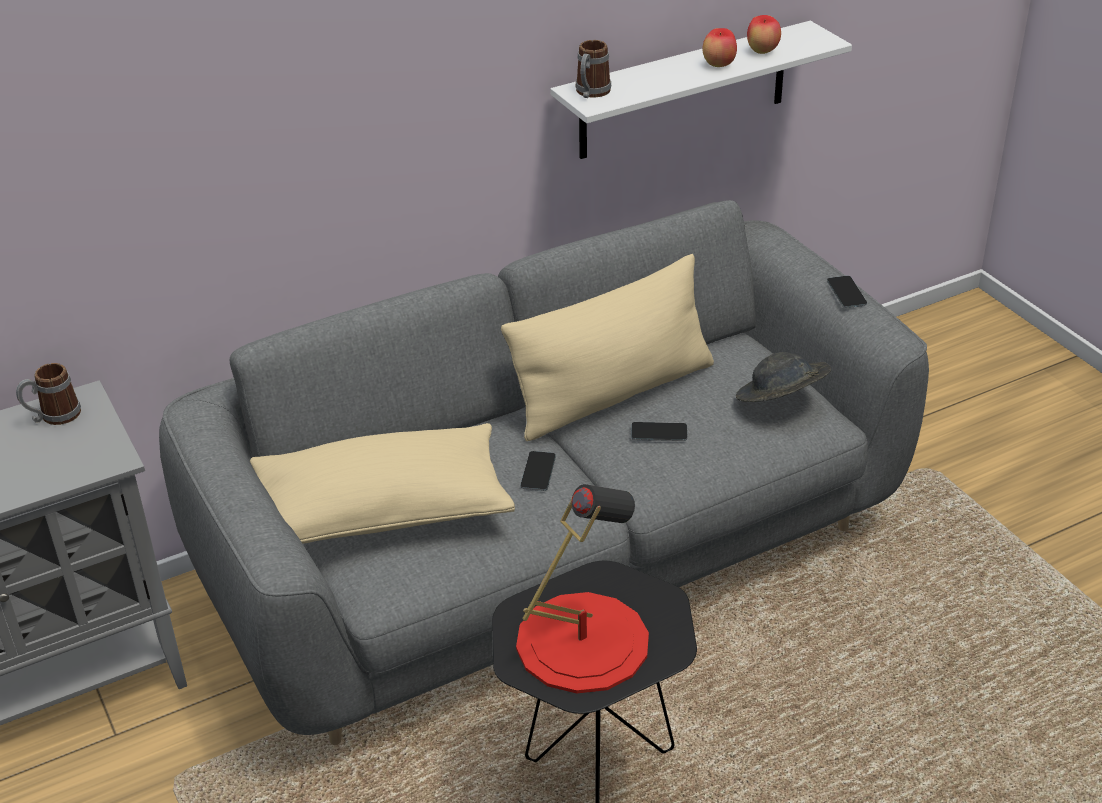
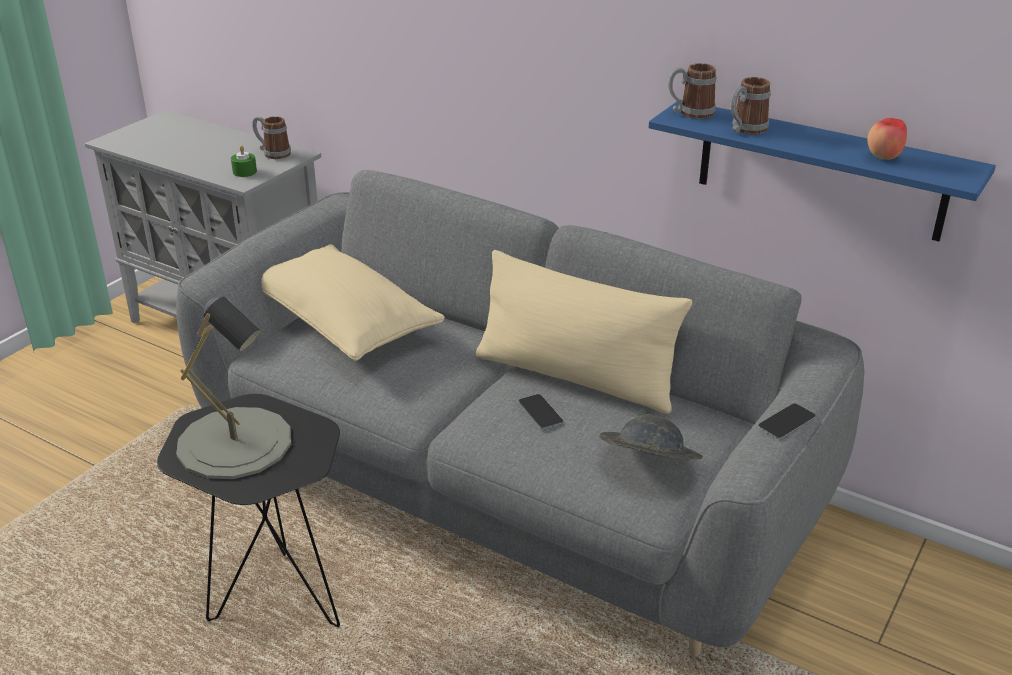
camera: 60 degrees right, 5 degrees down
(83, 452) = (244, 172): none -> green candle
(538, 471) = (442, 371): phone -> none
(582, 642) = (235, 442): red table lamp -> grey table lamp
(653, 83) = (745, 130): none -> mug
(683, 91) = (820, 170): white shelf -> blue shelf
(719, 65) = (823, 146): apple -> none

